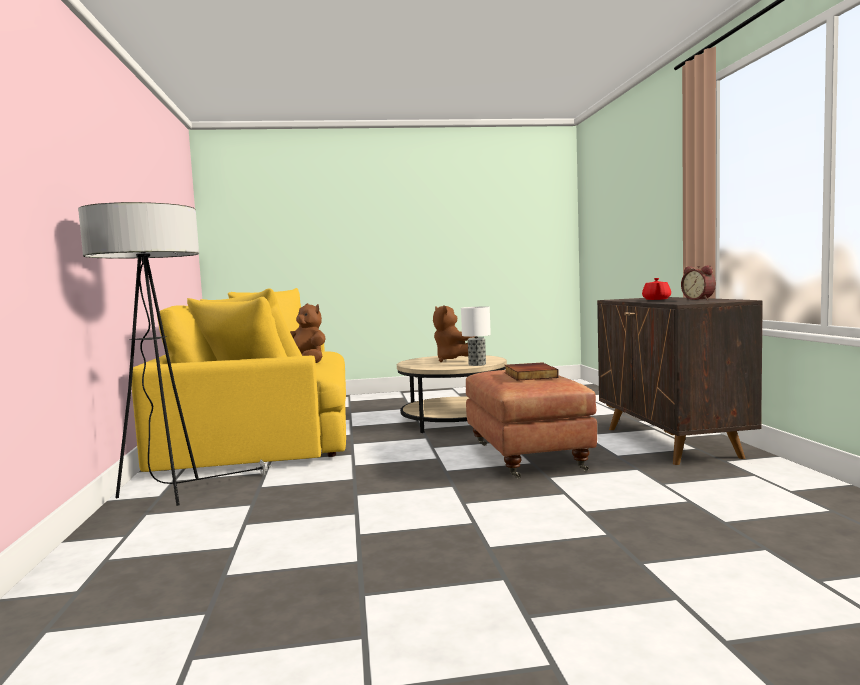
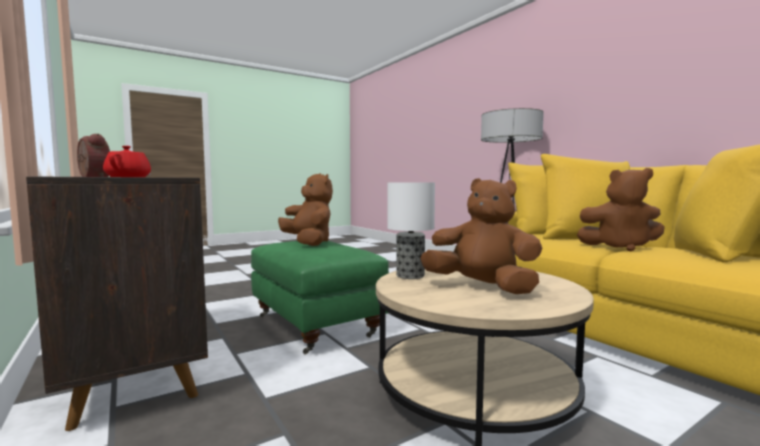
camera: 155 degrees right, 0 degrees up
(525, 457) = (316, 326): brown ottoman -> green ottoman
(529, 375) = (308, 243): book -> brown plush toy

